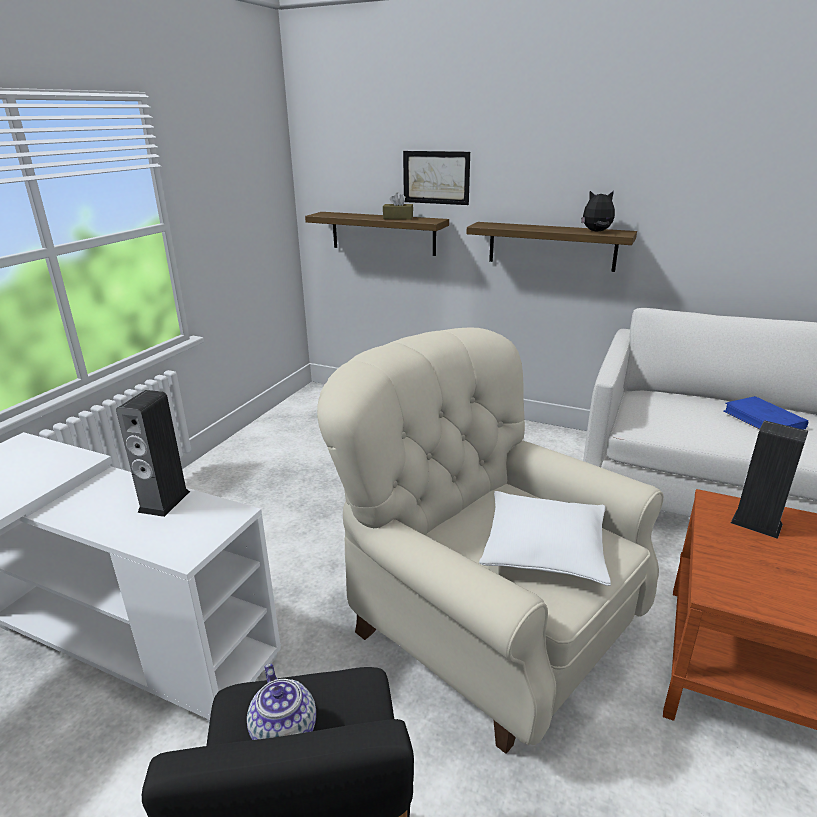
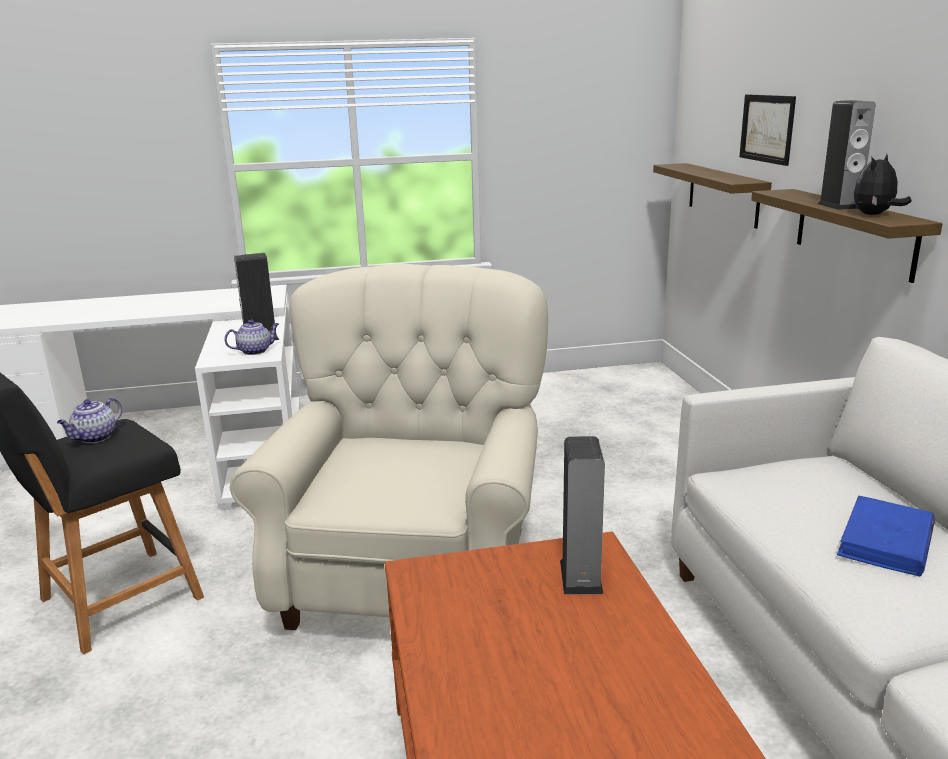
camera: 55 degrees right, 5 degrees down
(202, 516) = (255, 351): none -> teapot
(398, 218) = (723, 175): brown tissue box -> none
(544, 548) = (393, 481): white pillow -> none
(556, 229) = (839, 206): none -> speaker
(596, 231) = (874, 215): plush toy -> plush toy turned 105 degrees counterclockwise

